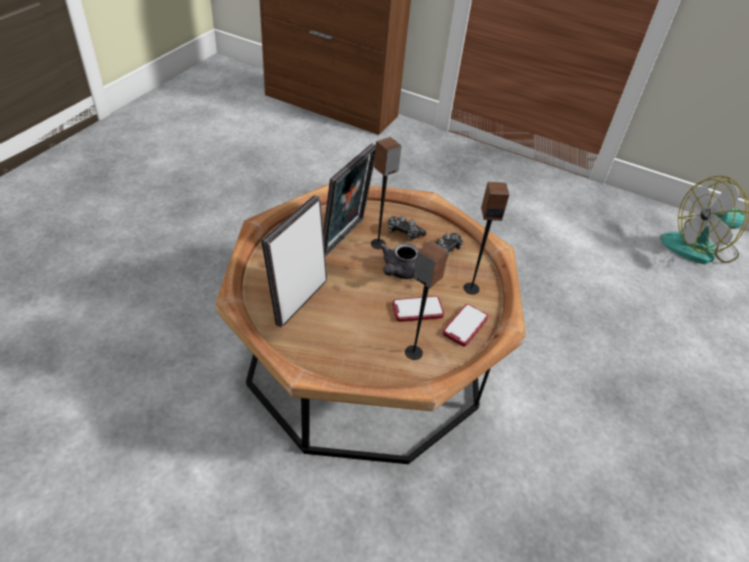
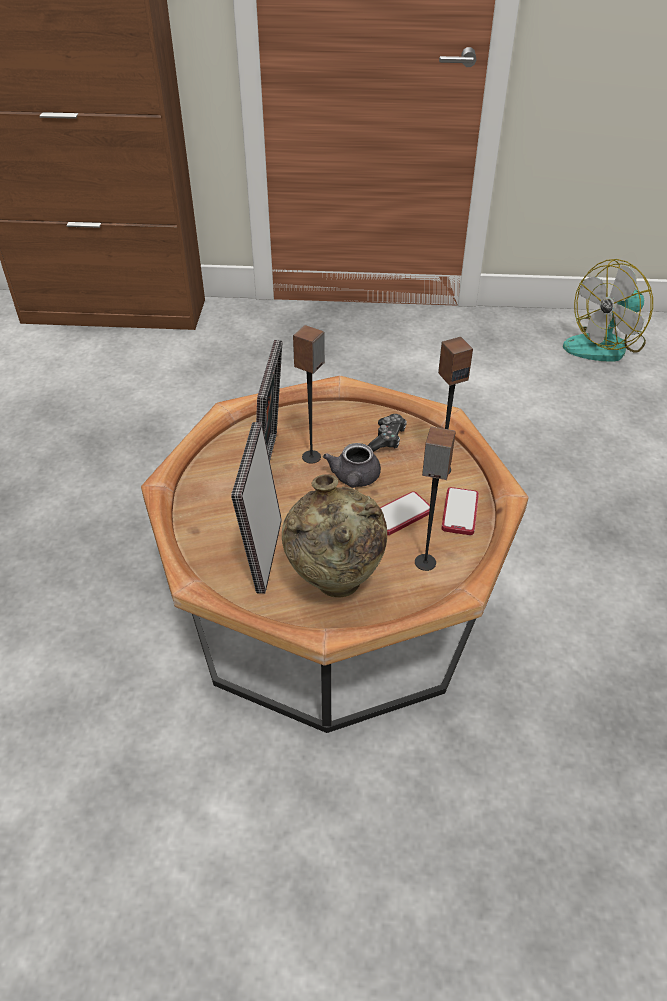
camera: 20 degrees left, 0 degrees up
(334, 343) = (335, 587): none -> beige vase
(404, 233) = (332, 434): game controller -> none

